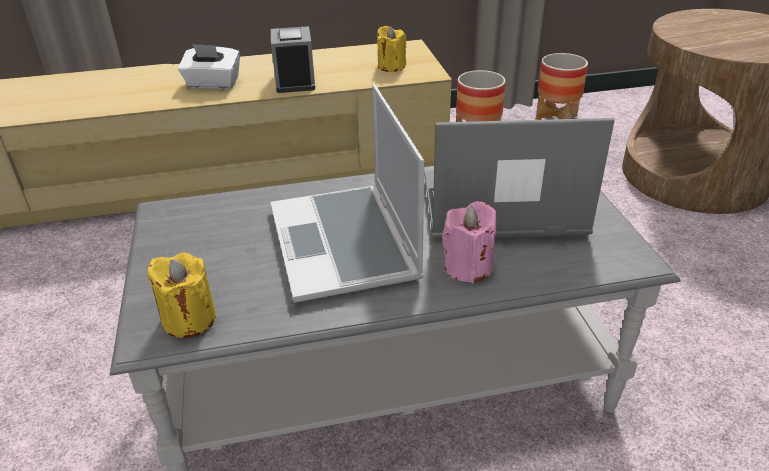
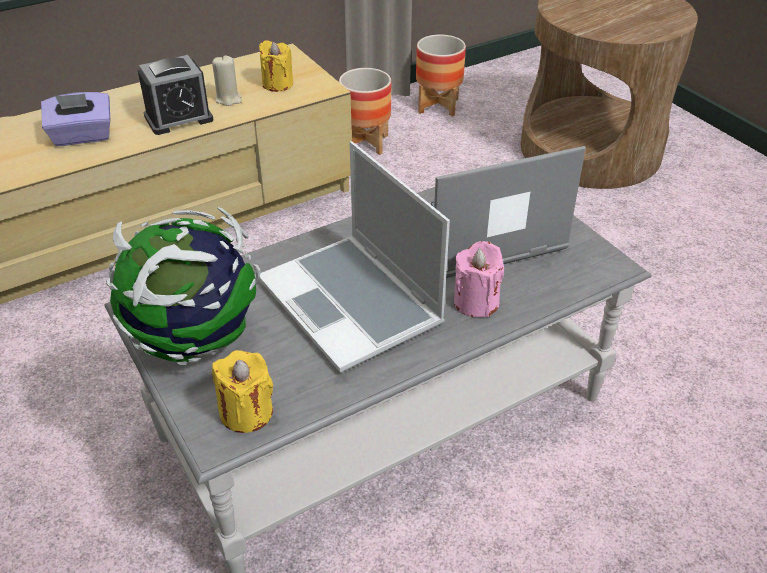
camera: 20 degrees left, 5 degrees up
(187, 248) = (196, 341): none -> globe
(213, 84) = (82, 137): white tissue box -> purple tissue box
(295, 81) = (178, 118): alarm clock -> alarm clock turned 90 degrees counterclockwise
(344, 72) = (228, 99): none -> beige candle

